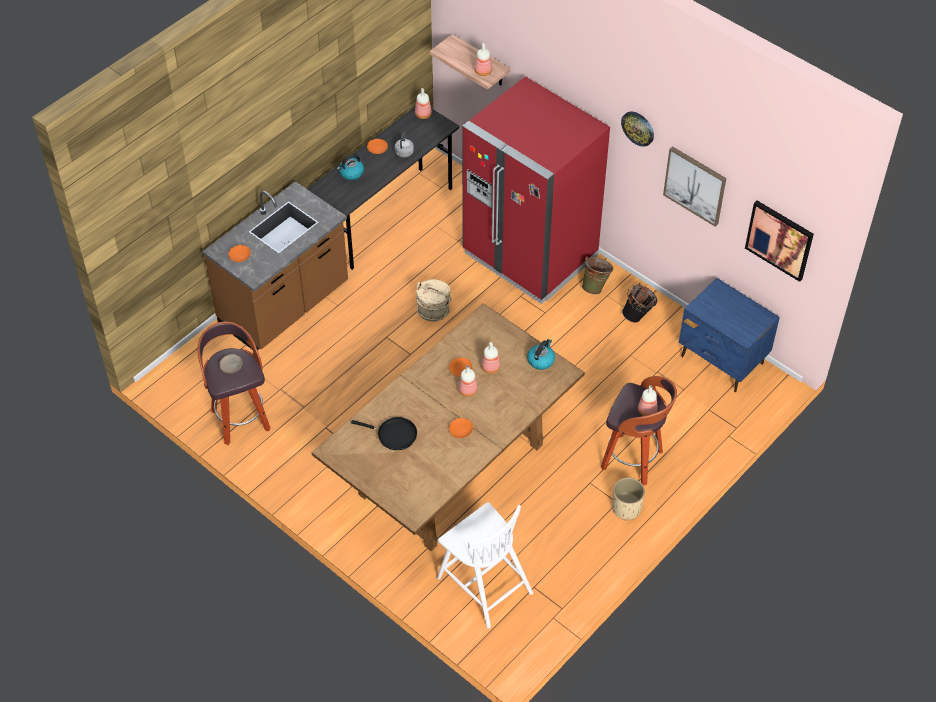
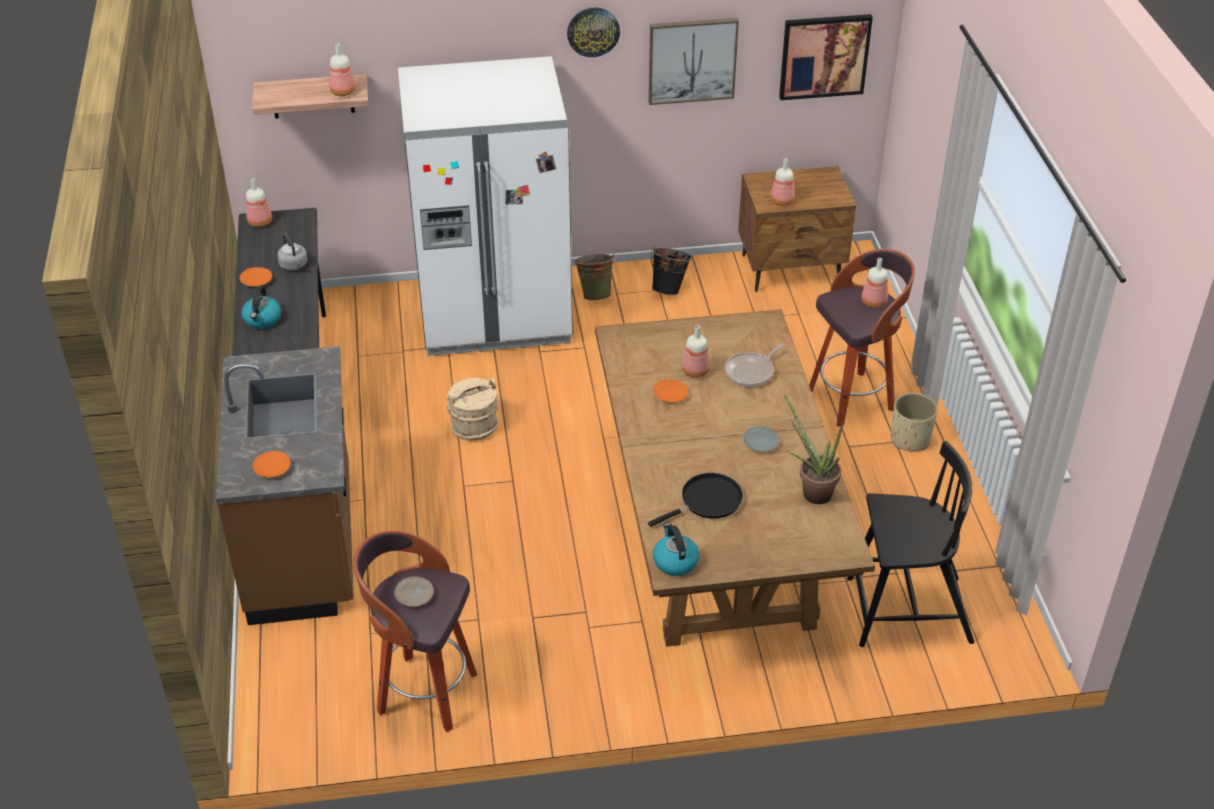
camera: 50 degrees left, 10 degrees down
(444, 473) = (811, 491): none -> potted plant
(461, 430) = (760, 443): orange plate -> grey plate
(468, 391) = (709, 406): bottle -> bottle (783, 201)
(483, 584) = (906, 611): white chair -> black chair
(515, 391) = (751, 372): none -> frying pan
(530, 255) = (494, 313): red fridge -> white fridge
(541, 360) = (728, 330): kettle -> kettle (675, 561)
(722, 360) = (791, 270): blue nightstand -> brown nightstand

